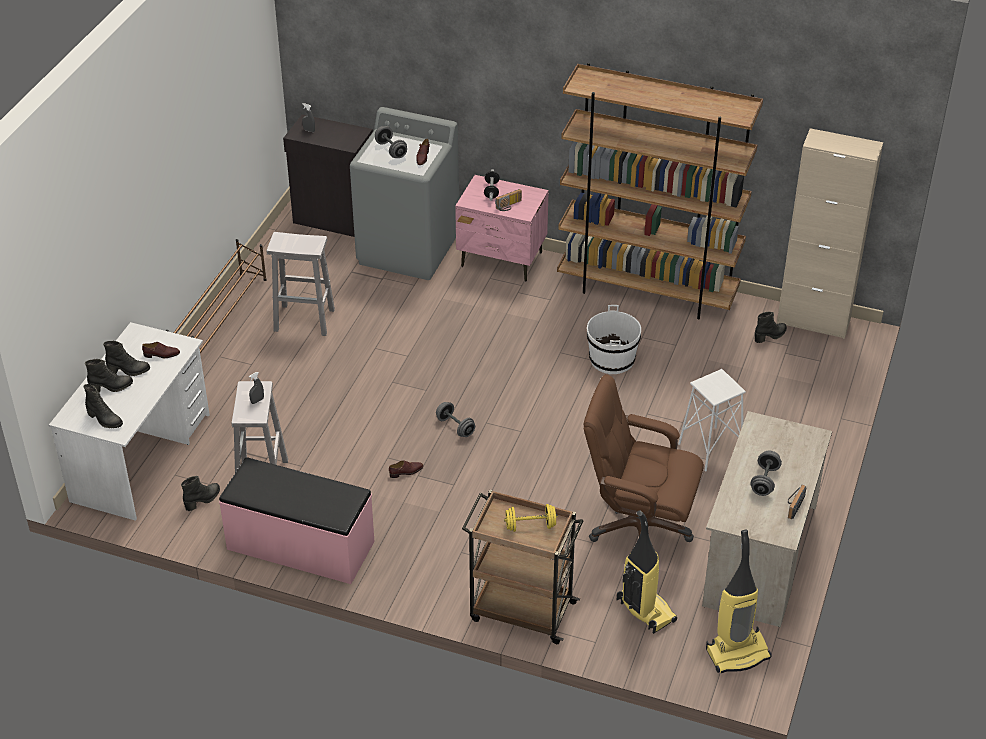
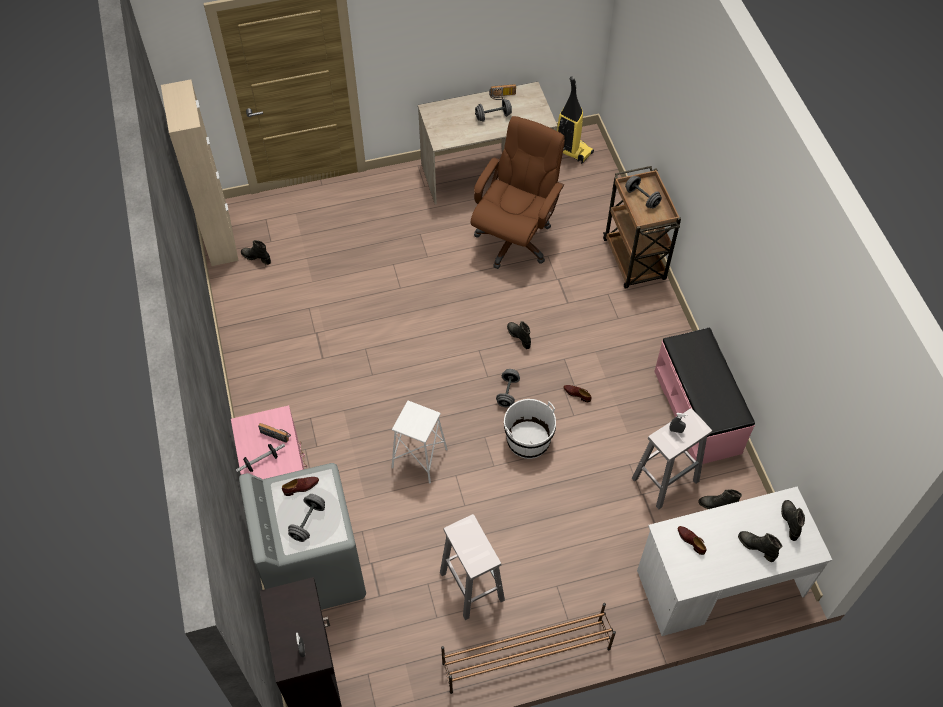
camera: 125 degrees left, 15 degrees up
(128, 371) = (729, 550): black boot -> black boot (519, 337)
(530, 526) = (642, 198): yellow dumbbell -> grey dumbbell
(612, 359) = (356, 338): white bucket -> white bucket (528, 440)
(638, 528) = (514, 239): brown office chair -> brown office chair turned 135 degrees counterclockwise
(644, 611) = (578, 204): vacuum cleaner -> none
(647, 291) = (252, 358): brown bookcase -> none
(710, 449) = (409, 237): white stool -> white stool (419, 458)

